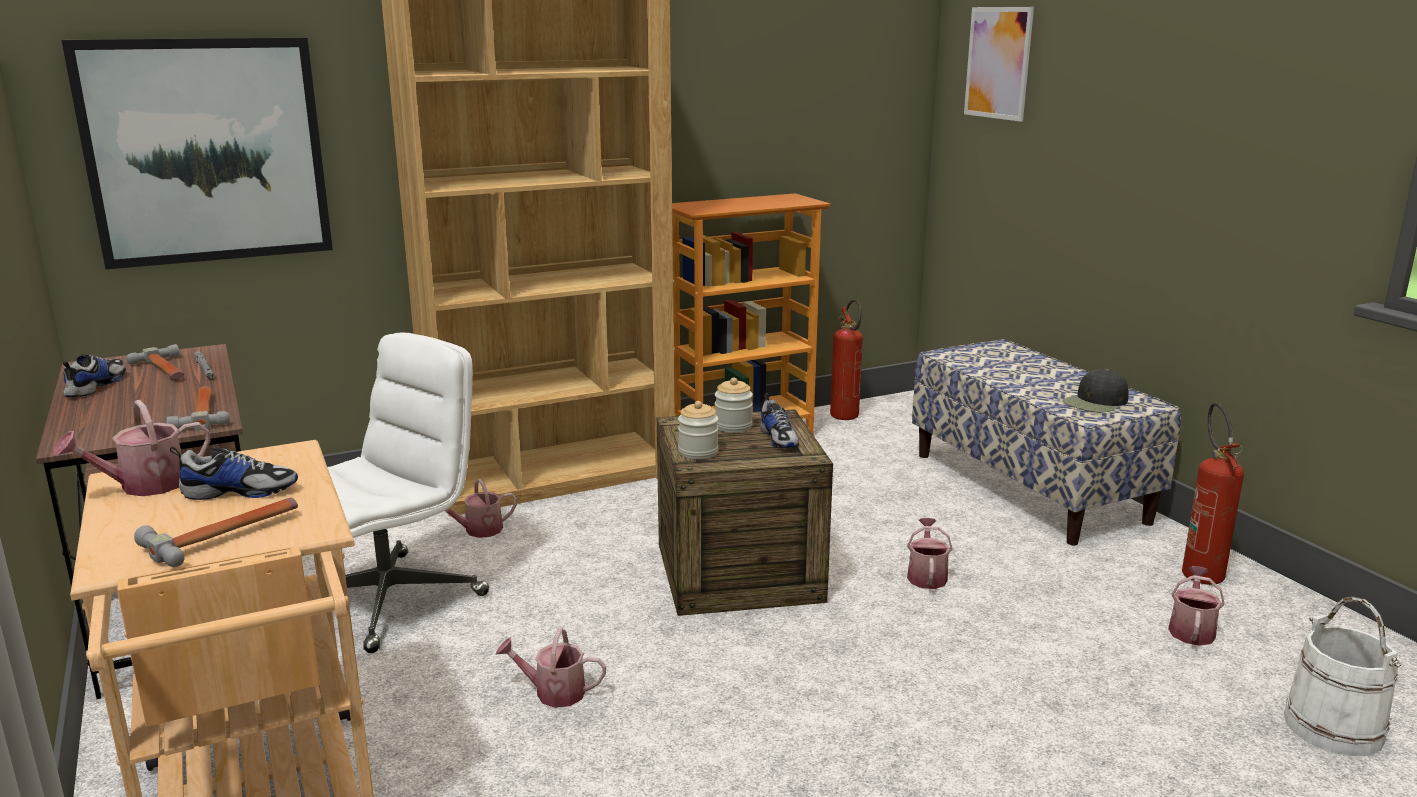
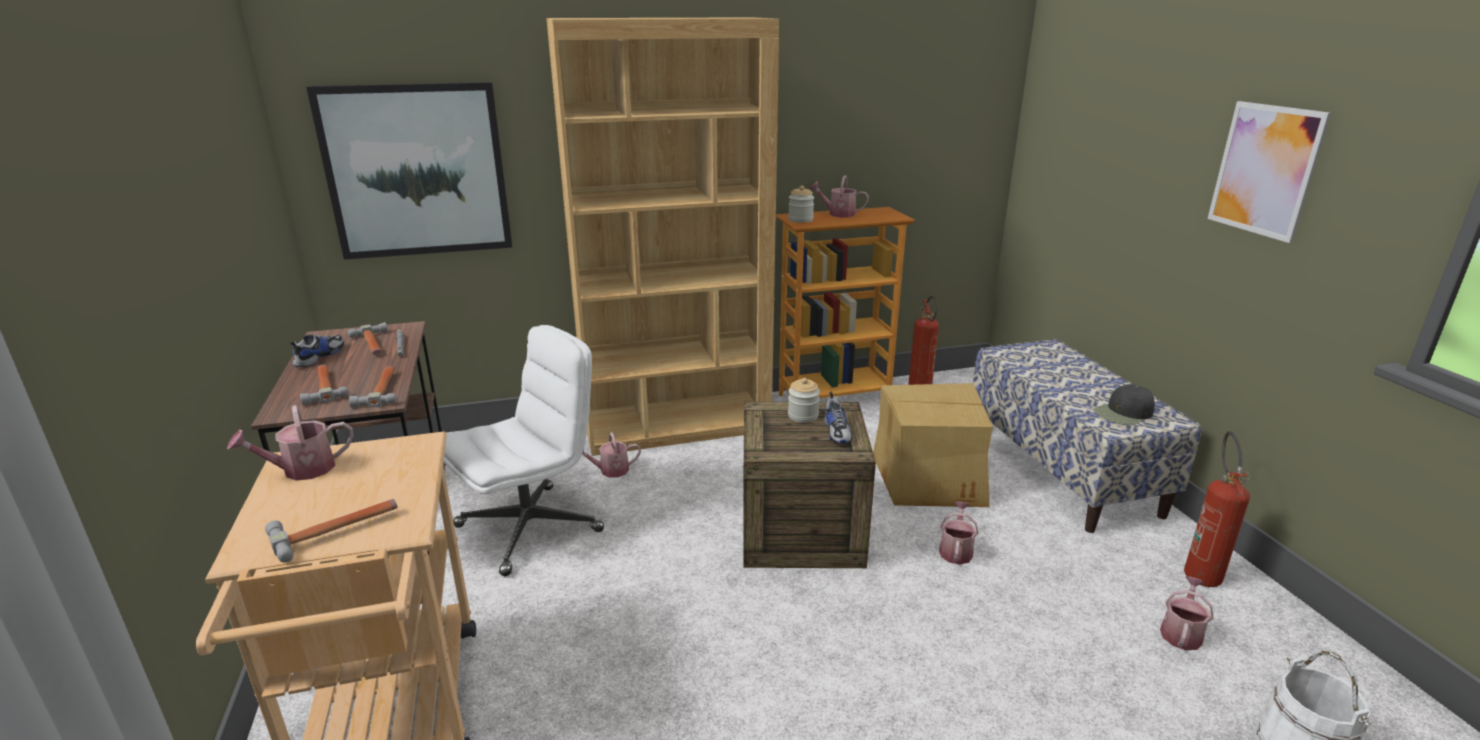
camera: 10 degrees right, 5 degrees up
(119, 414) = (324, 387): none -> hammer
(240, 491) = (367, 483): shoe -> none
(553, 692) = (630, 630): watering can -> watering can (838, 214)
(698, 452) = (767, 440): jar -> jar (800, 220)
(880, 506) = (931, 477): none -> cardboard box
(998, 63) = (1072, 102): picture -> picture (1265, 170)

